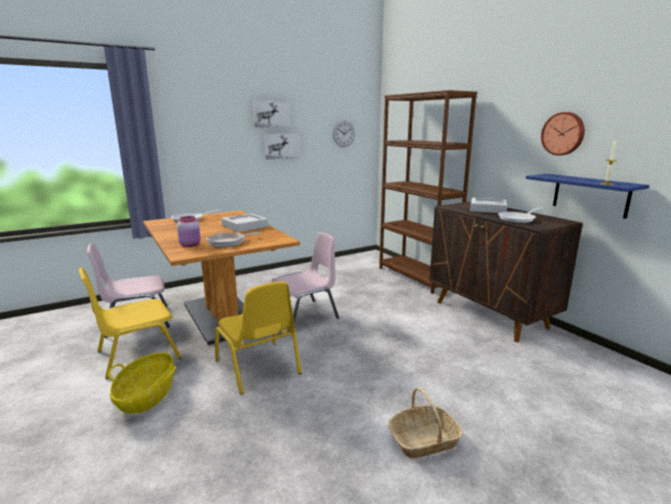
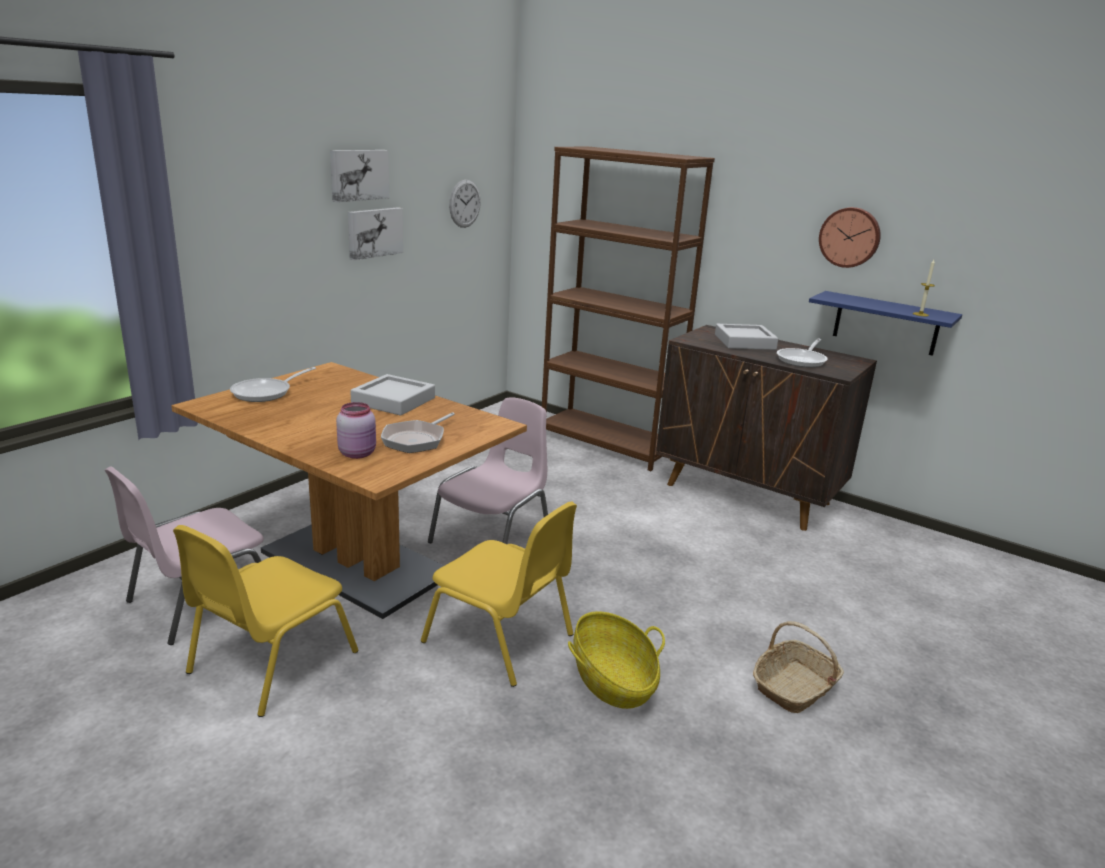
camera: 25 degrees left, 5 degrees up
(147, 396) = (366, 727): basket -> basket (613, 681)

